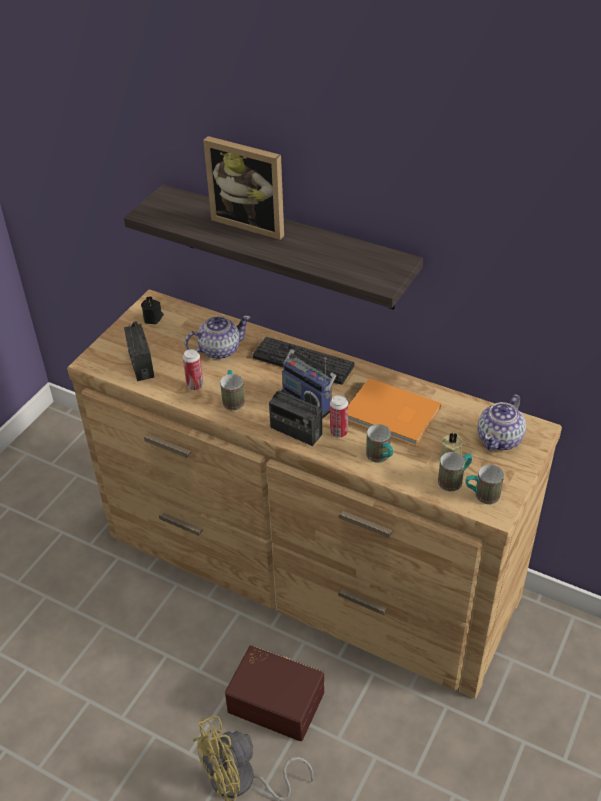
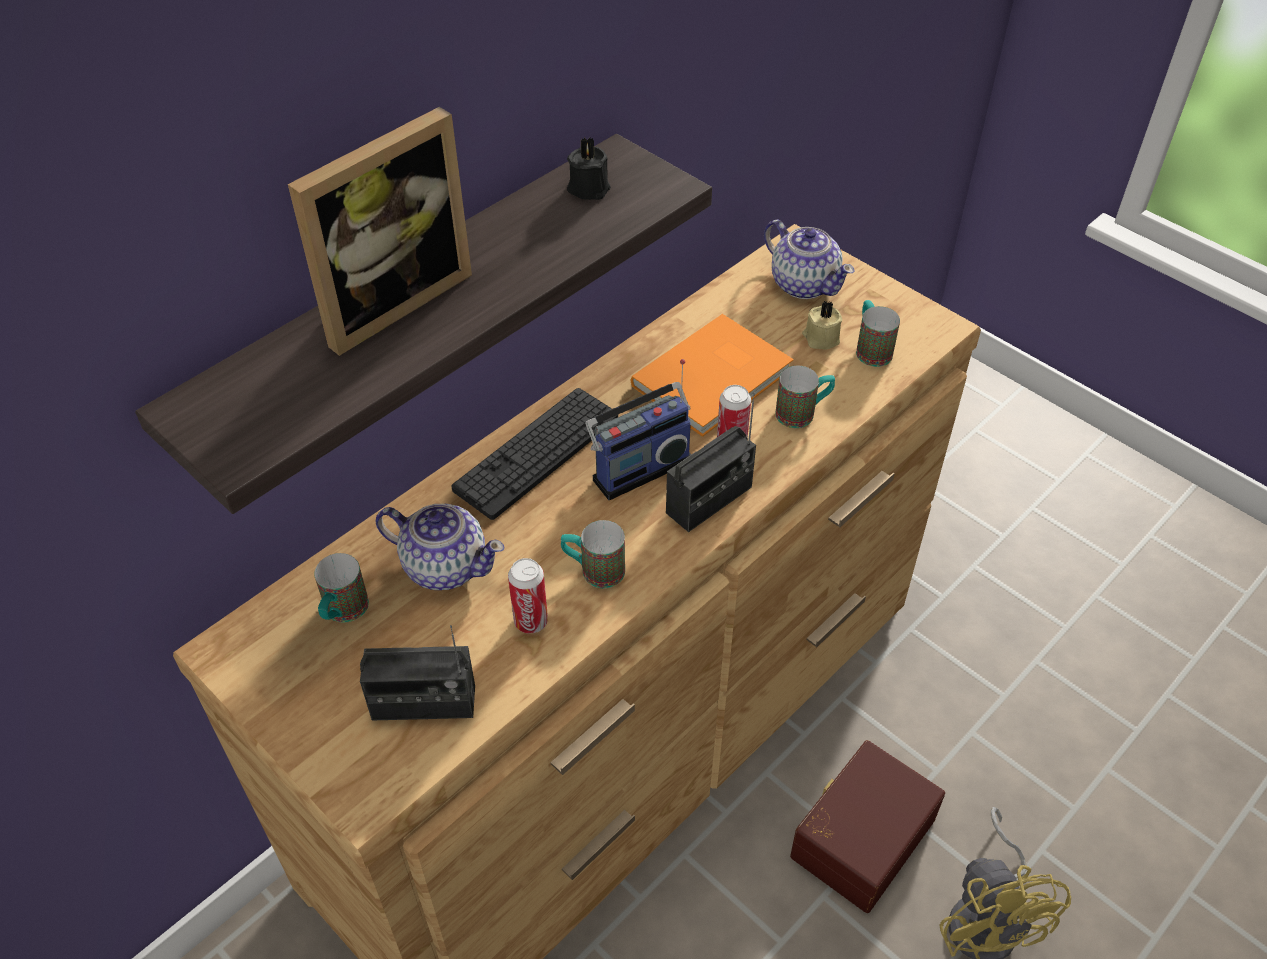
camera: 75 degrees left, 5 degrees up
(153, 318) = (282, 657): black candle -> black candle (588, 187)
(219, 350) = (444, 565): teapot -> teapot turned 120 degrees clockwise
(481, 495) = (907, 331): mug -> mug (343, 613)

